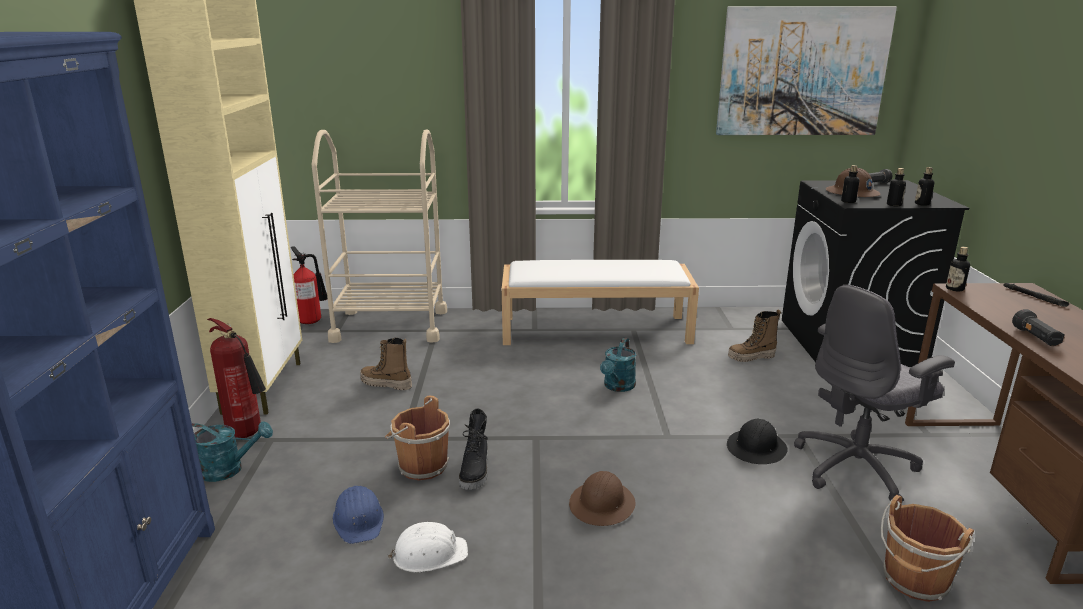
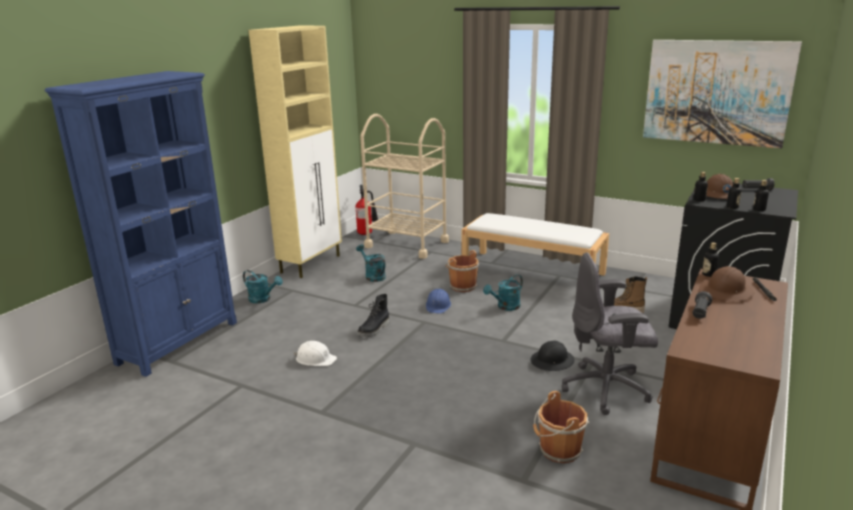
camera: 30 degrees right, 0 degrees up
(248, 434) = (284, 285): fire extinguisher -> none
(359, 520) = (298, 336): blue hard hat -> blue hard hat (438, 305)
(386, 384) = (373, 276): boot -> turquoise watering can
(420, 466) = (350, 320): brown bucket -> brown bucket (462, 286)
(602, 505) = (423, 363): brown hard hat -> brown hard hat (726, 292)

